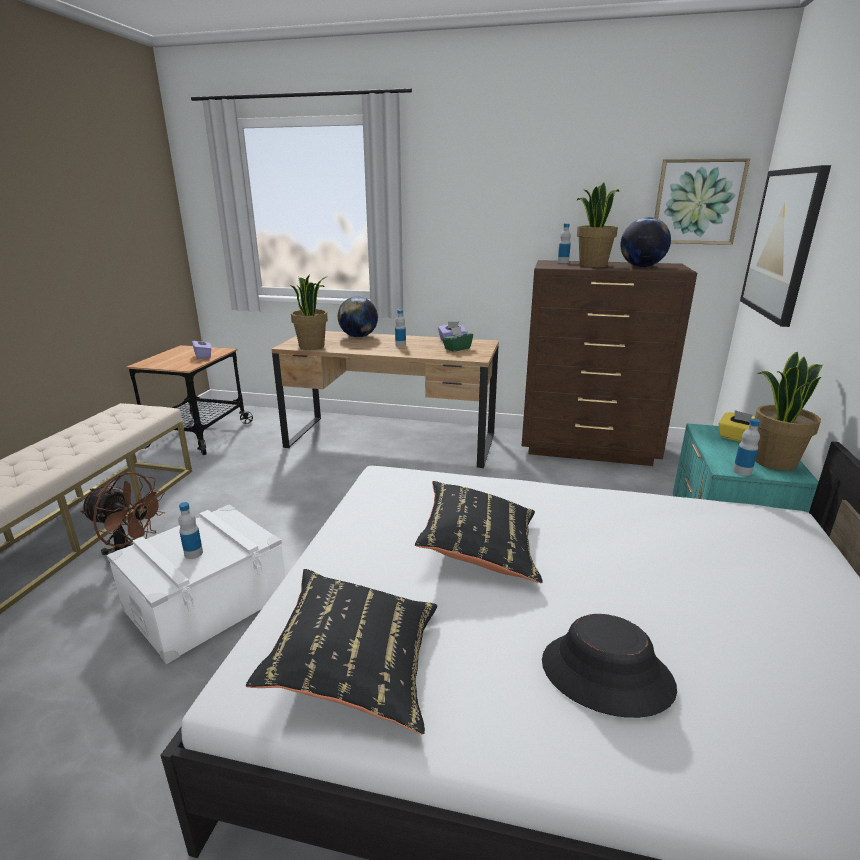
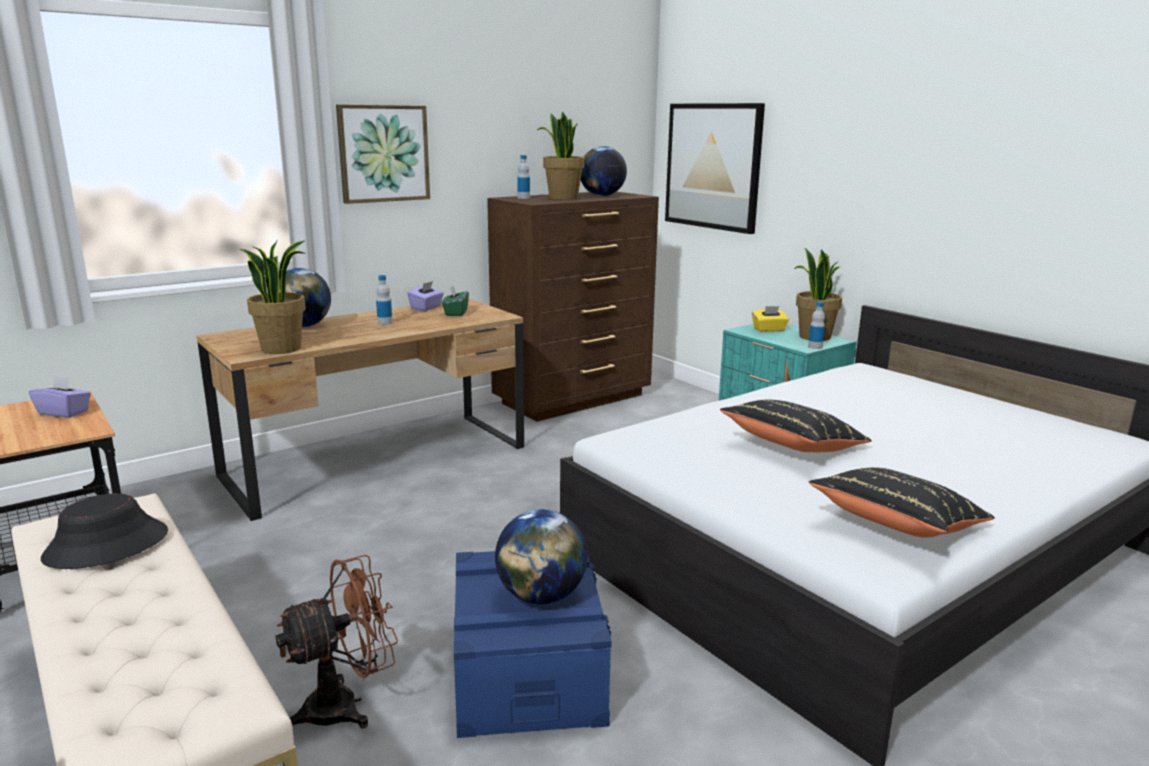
camera: 50 degrees left, 5 degrees down
(193, 553) = (541, 596): bottle -> globe
(206, 601) = (527, 671): white storage box -> blue storage box
(606, 674) = (968, 464): black hat -> black hat (106, 546)
(697, 202) = (613, 131): picture -> picture (383, 153)

